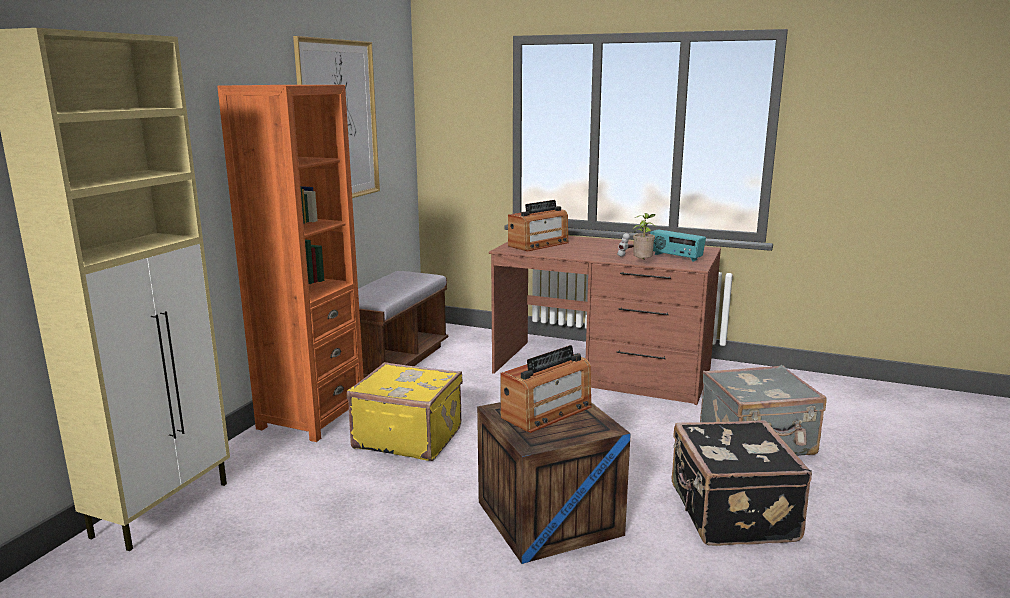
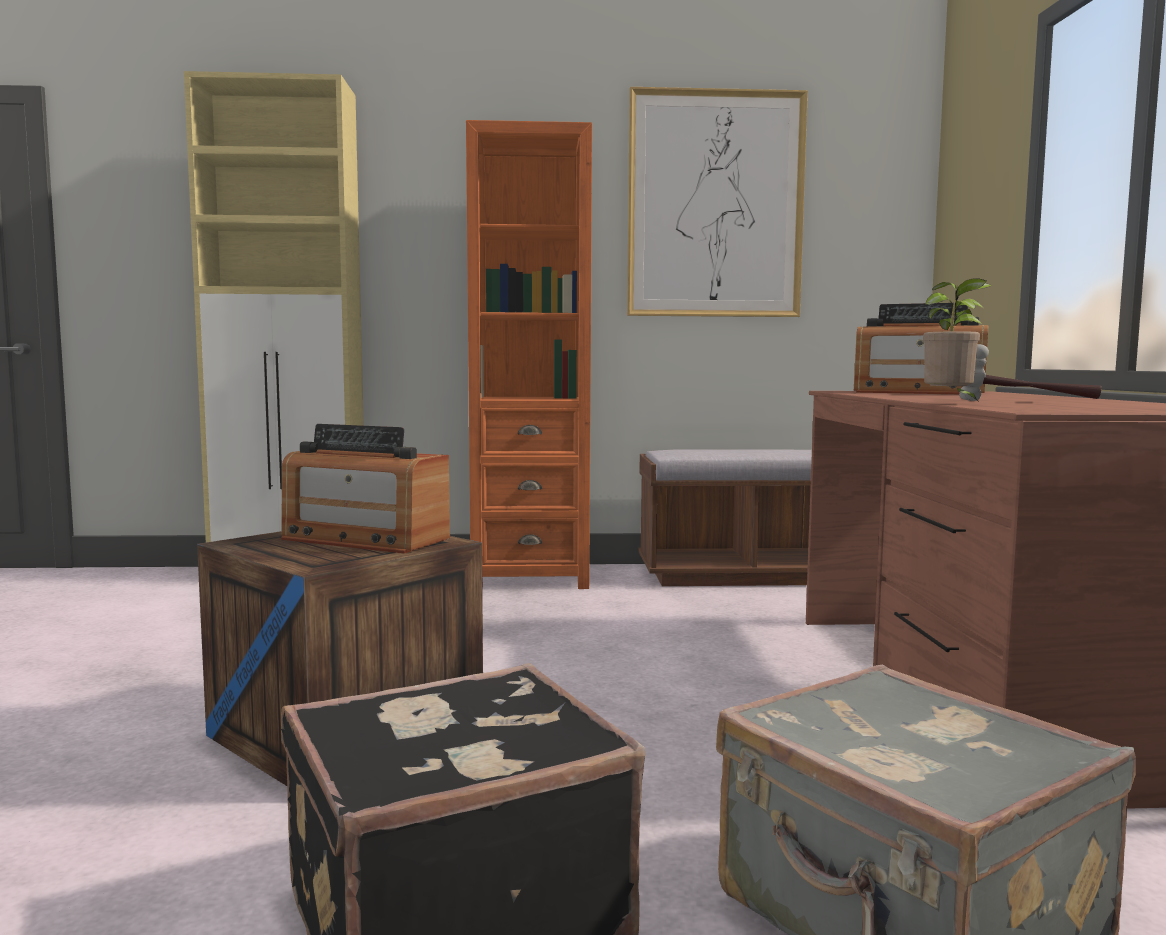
camera: 65 degrees right, 10 degrees down
(408, 437) = (526, 620): yellow suitcase -> none
(675, 257) = (1076, 406): radio -> none

